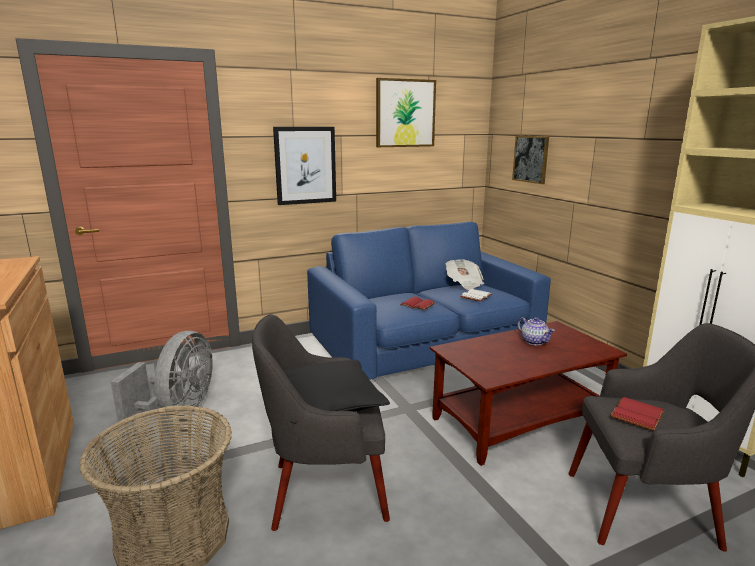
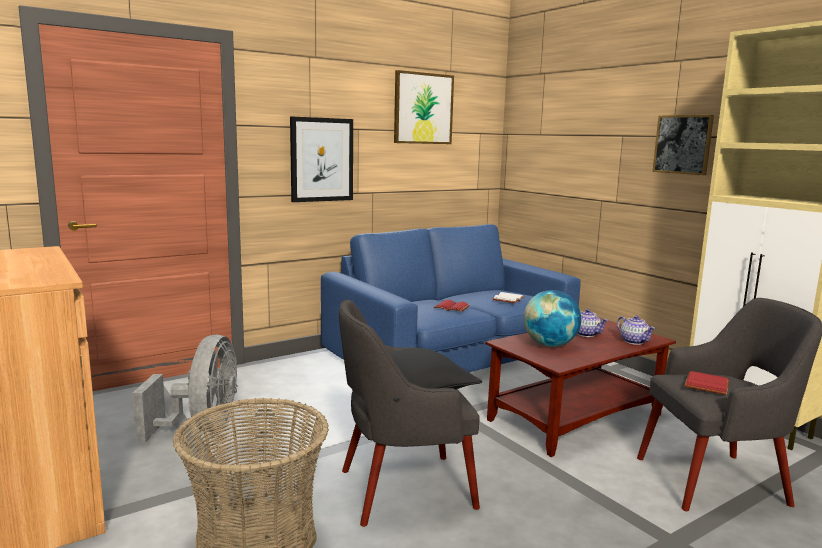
camera: 10 degrees left, 5 degrees down
(464, 283) = (489, 288): newspaper -> none
(491, 353) = (550, 345): none -> globe
(531, 159) = (553, 158): picture -> picture (683, 144)
(581, 352) = (634, 341): none -> teapot

